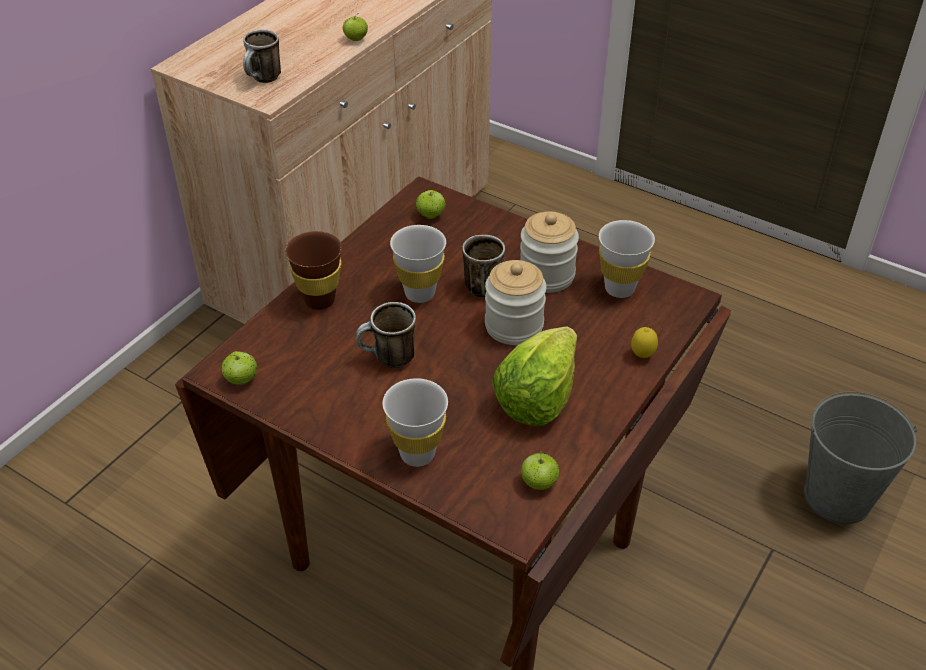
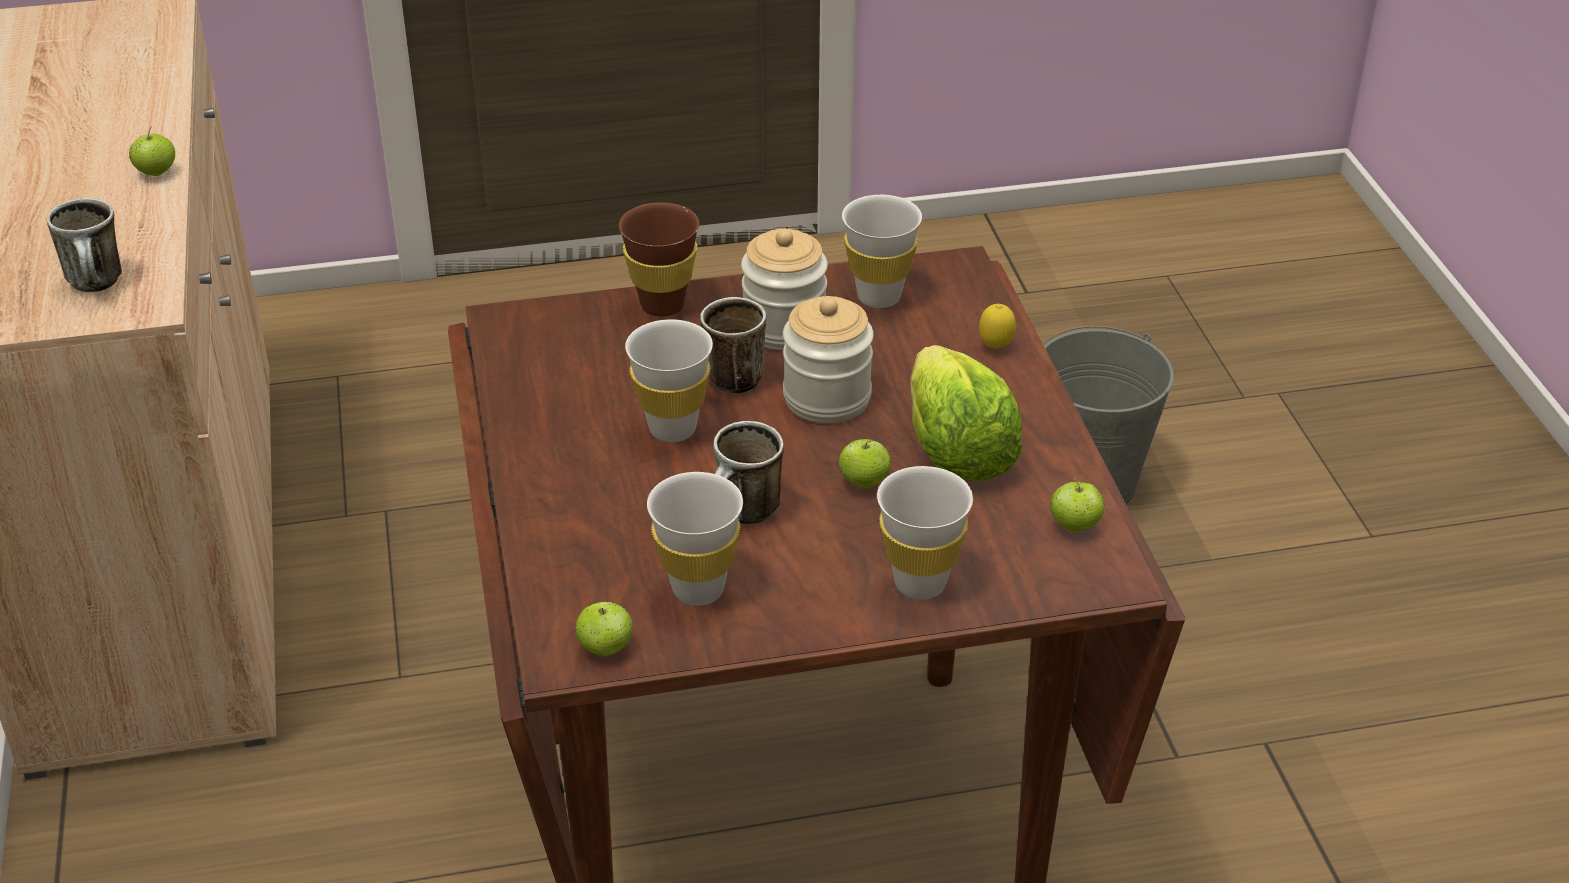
camera: 45 degrees left, 5 degrees down
(317, 381) = (698, 589): none -> white cup
(319, 300) = (563, 508): brown cup -> brown cup (662, 305)
(431, 215) = (553, 340): apple -> apple (864, 482)

